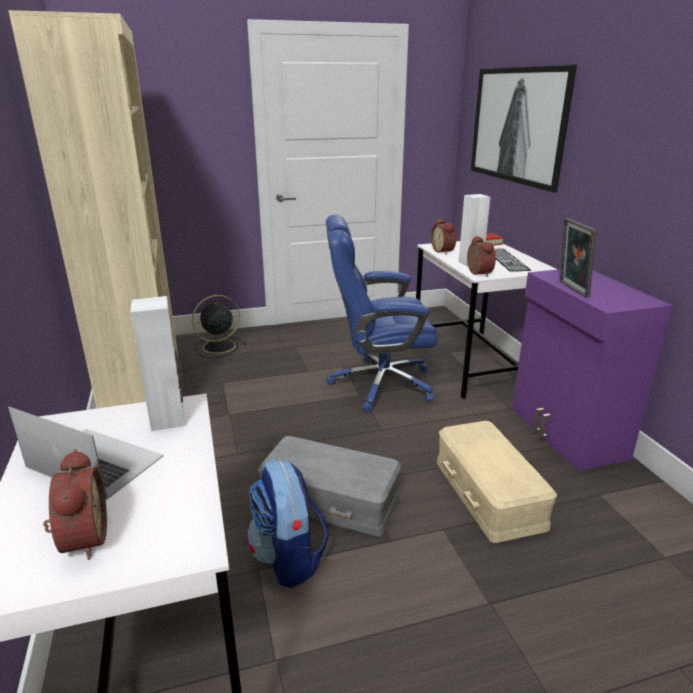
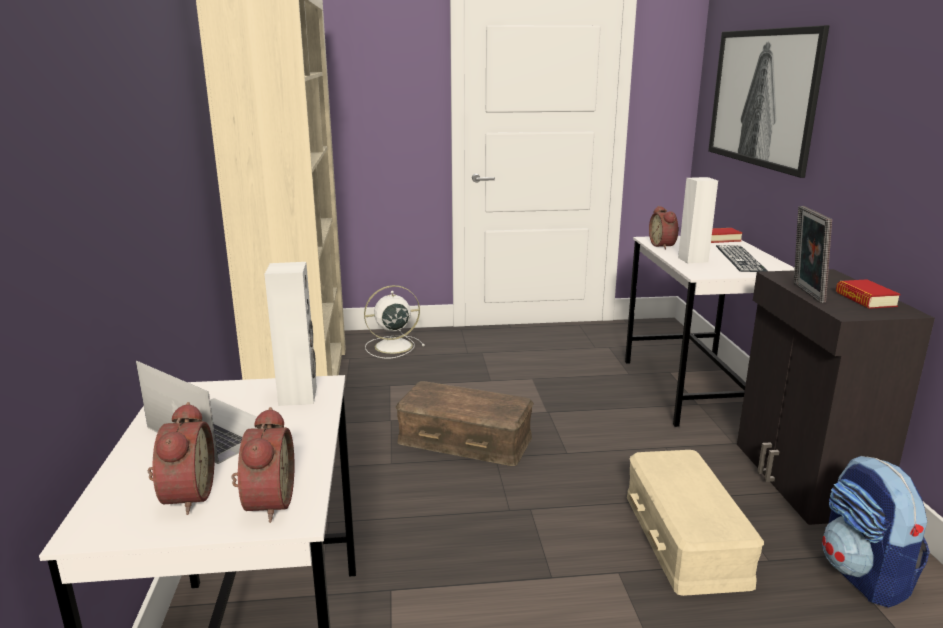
camera: 10 degrees right, 5 degrees down
(217, 347) = (391, 346): black fan -> white fan
(288, 558) = (428, 581): backpack -> backpack (864, 576)
(296, 425) = (465, 439): none -> brown storage box
(329, 500) = (487, 525): grey storage box -> none
(379, 384) = (574, 402): blue office chair -> none
(477, 273) = (697, 272): alarm clock -> alarm clock (265, 503)
(566, 433) = (803, 479): purple cabinet -> black cabinet
(617, 292) = (865, 299): none -> book

